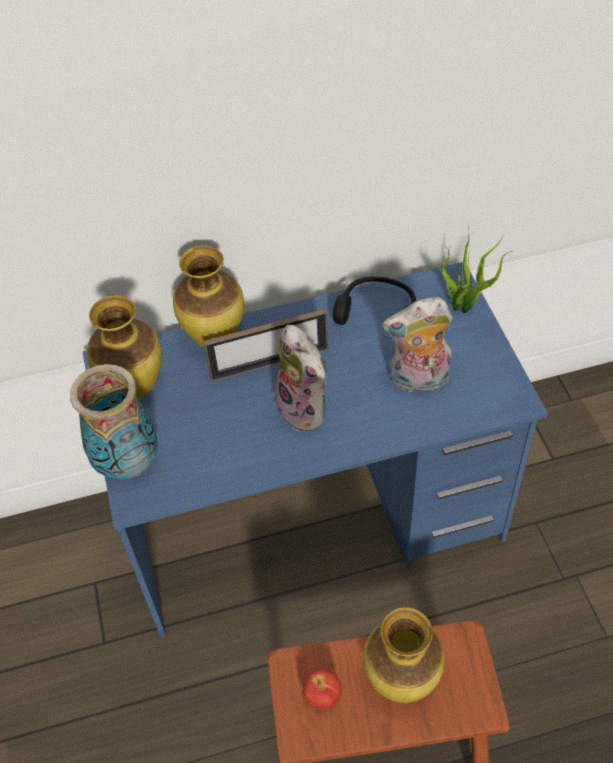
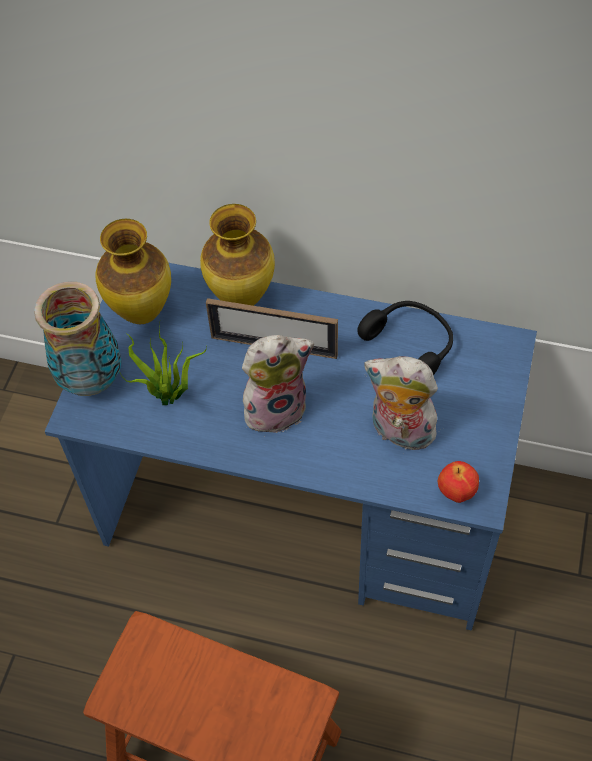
camera: 30 degrees right, 5 degrees up
(306, 409) = (276, 408): plush toy -> plush toy turned 105 degrees counterclockwise
(322, 697) = (152, 677): apple -> apple (456, 492)
(400, 683) = (226, 705): vase -> none
(465, 306) = (501, 379): potted plant -> potted plant (170, 398)

